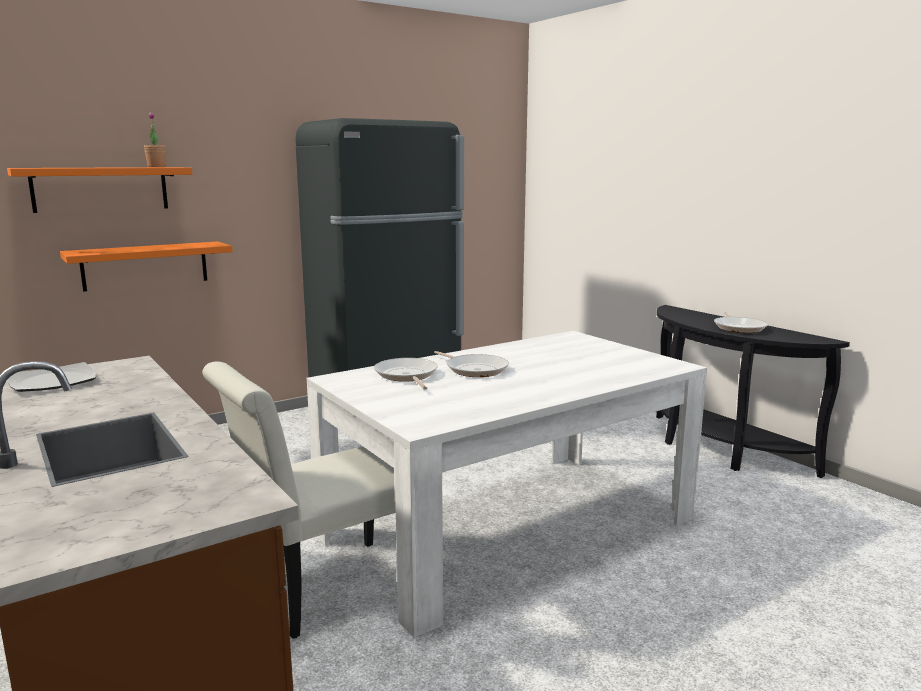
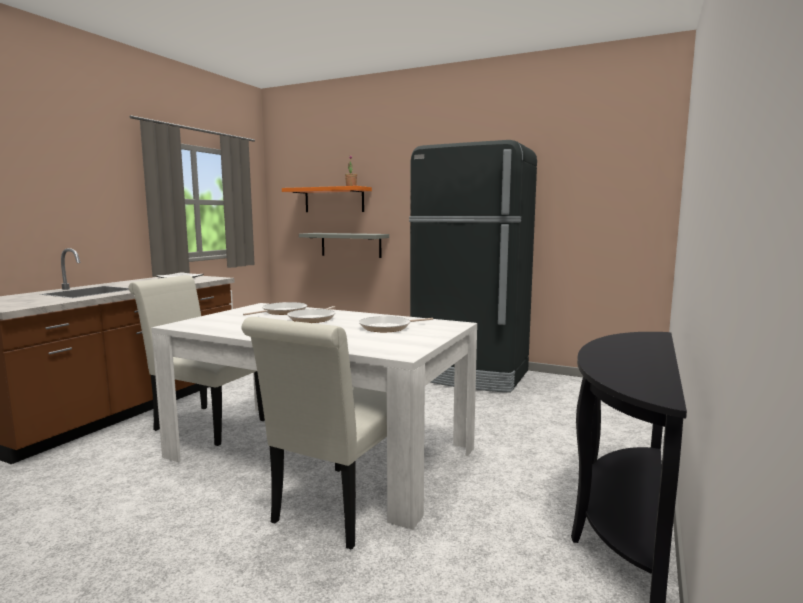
camera: 60 degrees right, 5 degrees down
(145, 265) = (351, 245): orange shelf -> grey shelf
(641, 542) = (338, 509): none -> white chair
(739, 327) = (624, 360): frying pan -> frying pan (388, 327)

